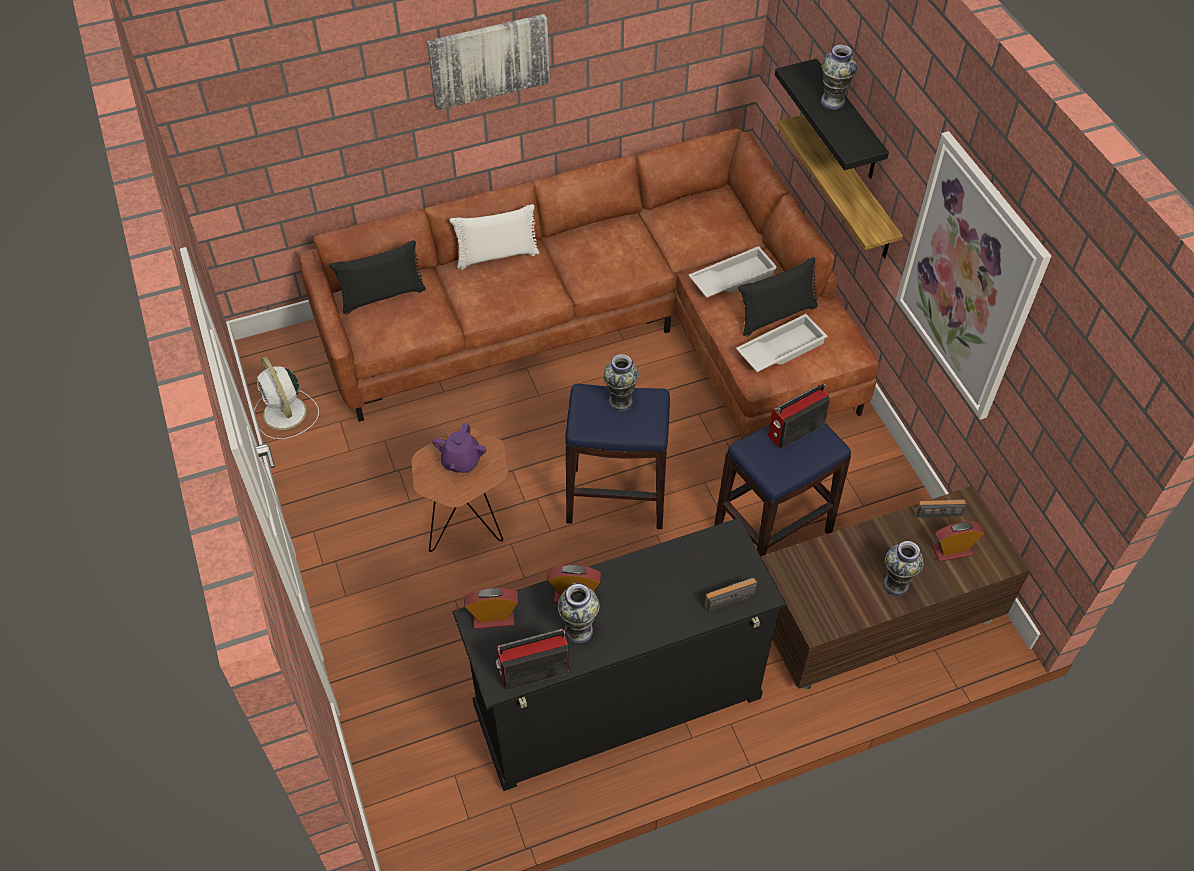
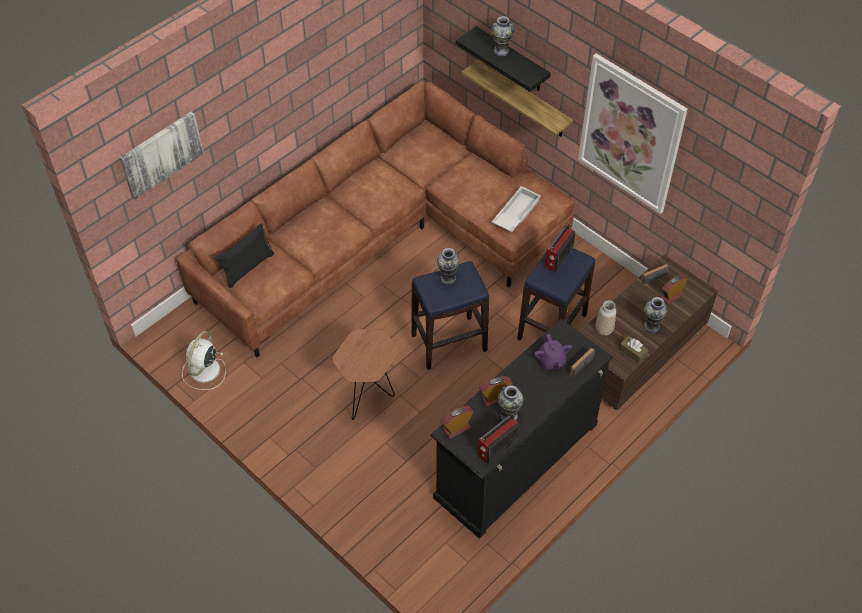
camera: 25 degrees left, 0 degrees up
(285, 414) = (204, 371): white fan -> white fan turned 75 degrees clockwise
(461, 461) = (365, 351): purple teapot -> purple teapot (551, 361)
(489, 60) = (275, 89): picture -> picture (161, 154)
(497, 255) = (306, 215): white pillow -> none
(732, 278) = (462, 179): white tray -> none
(776, 315) = (501, 193): black pillow -> none
(819, 562) = (604, 330): none -> vase
(845, 612) = (632, 352): none -> brown tissue box

